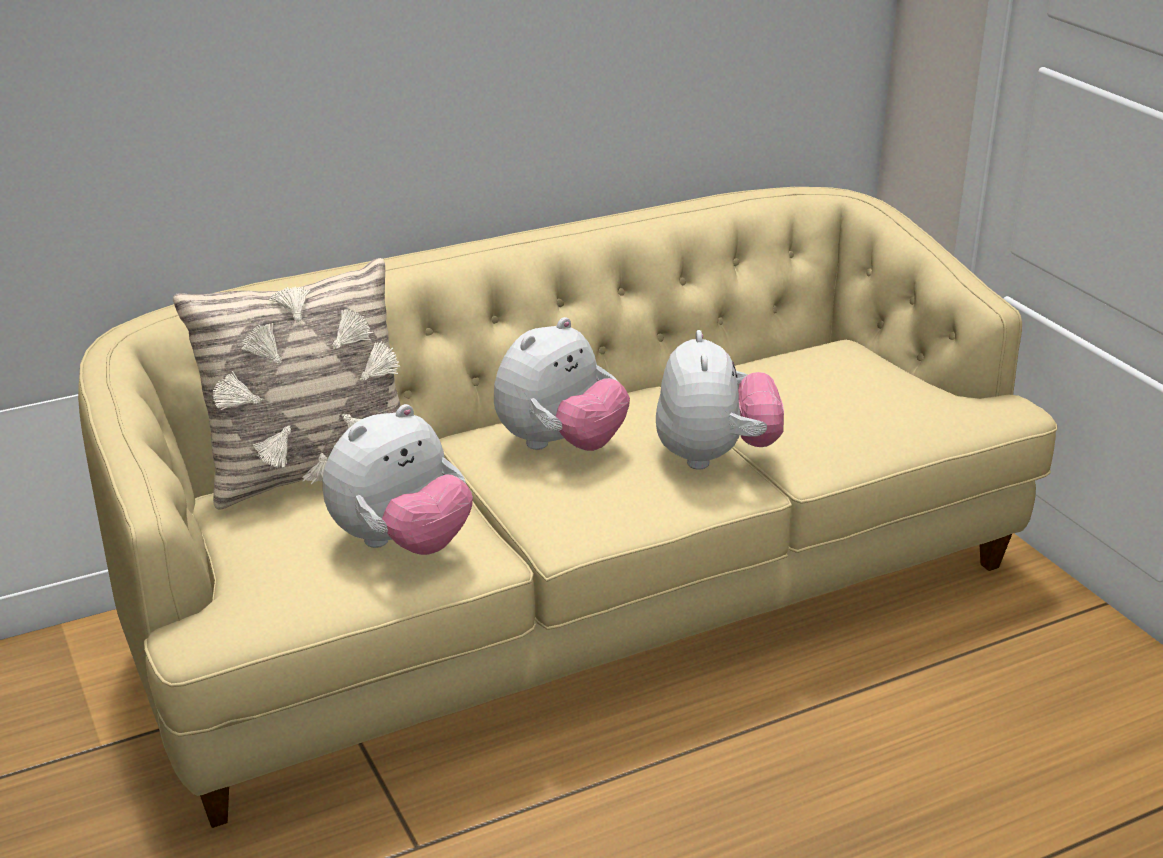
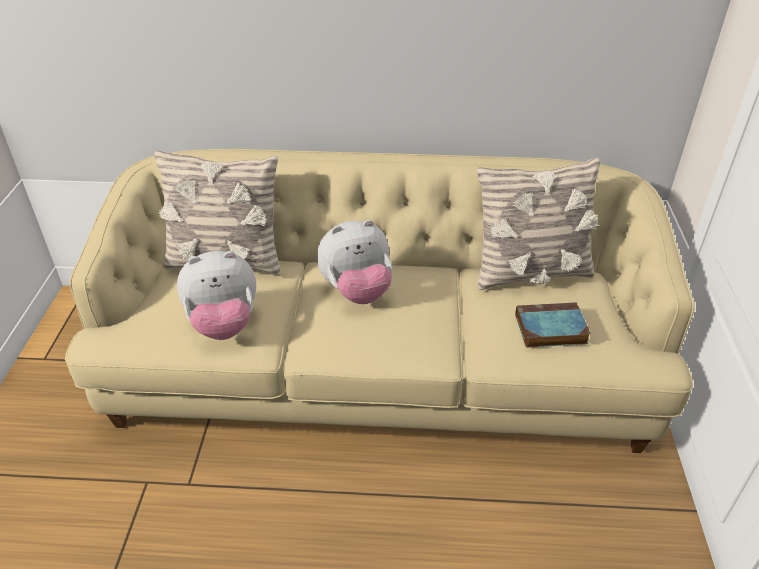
camera: 30 degrees right, 10 degrees up
(714, 456) = (435, 331): plush toy -> none
(769, 360) = (530, 273): none -> beige pillow
(856, 409) = (549, 329): none -> book

